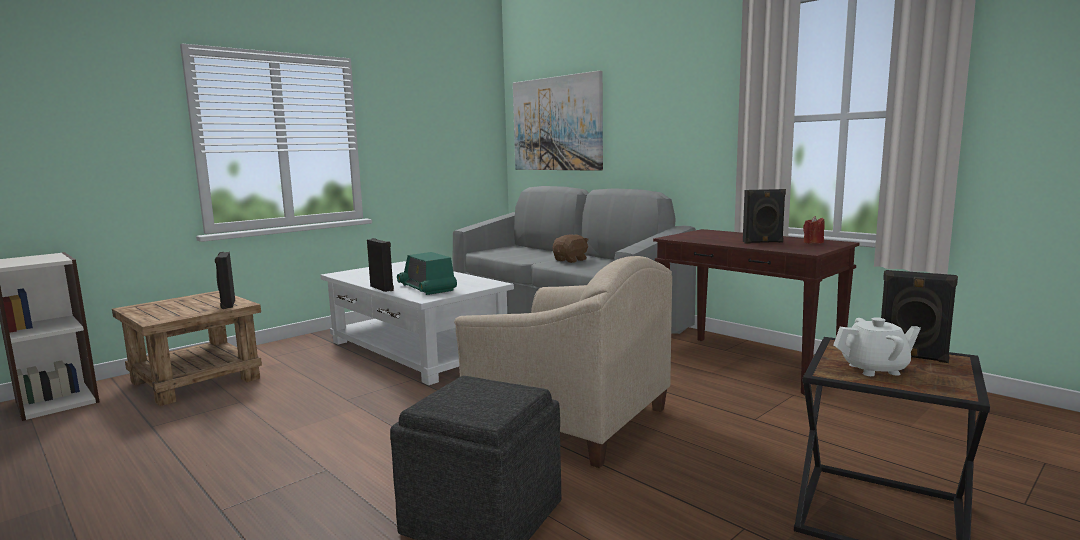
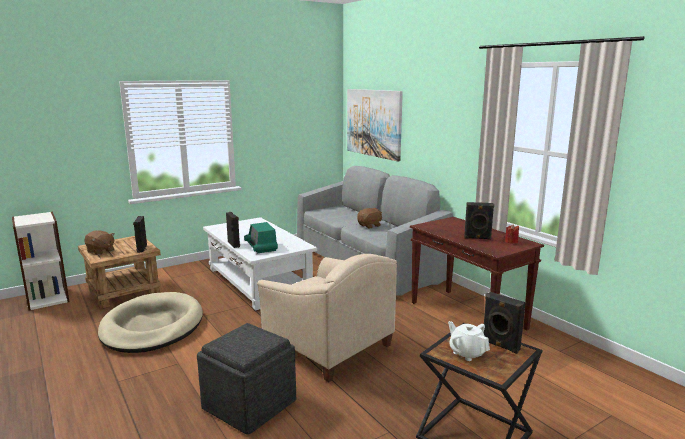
camera: 10 degrees right, 5 degrees up
(156, 312) = (100, 251): none -> brown plush toy
(262, 422) = (152, 327): none -> beige dog bed
(875, 369) = (467, 353): white teapot -> white teapot turned 135 degrees counterclockwise

